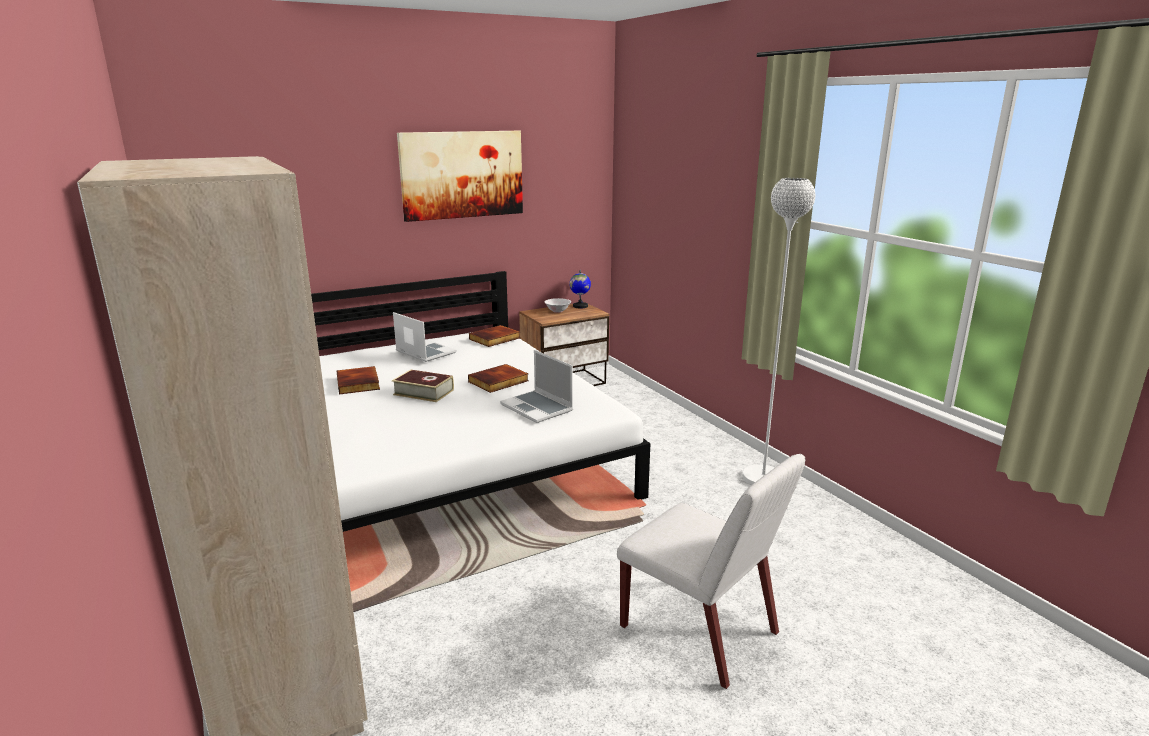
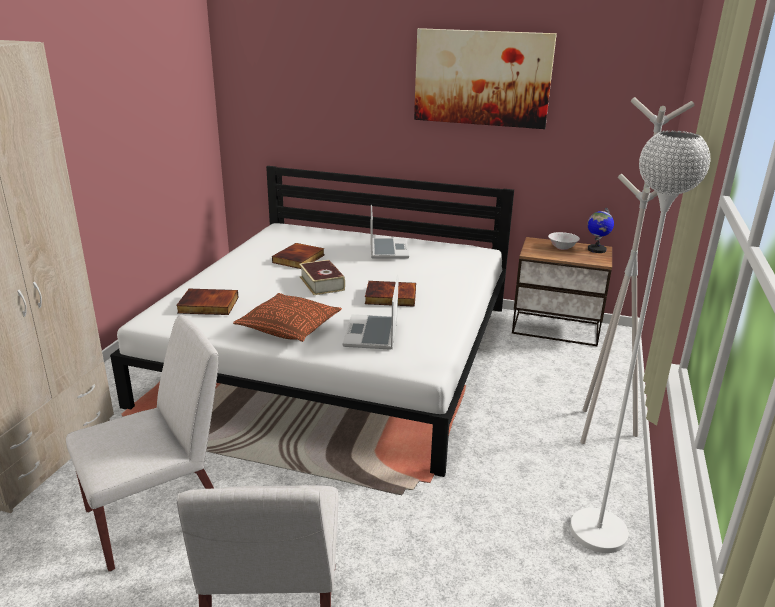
camera: 45 degrees right, 5 degrees up
(469, 430) = (290, 328): none -> brown pillow
(495, 339) = (465, 257): book -> book (207, 305)
(506, 637) = (160, 515): none -> white chair
(682, 428) = (600, 429): none -> grey clothes rack

